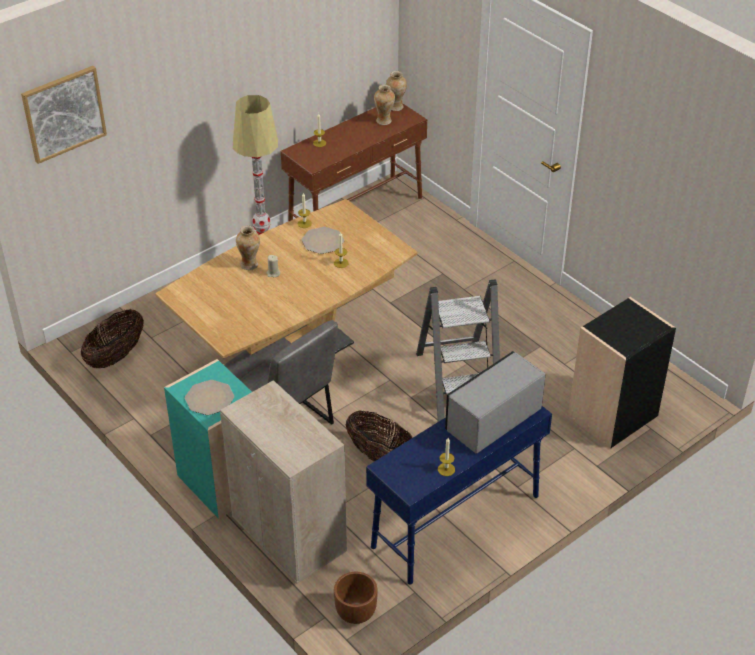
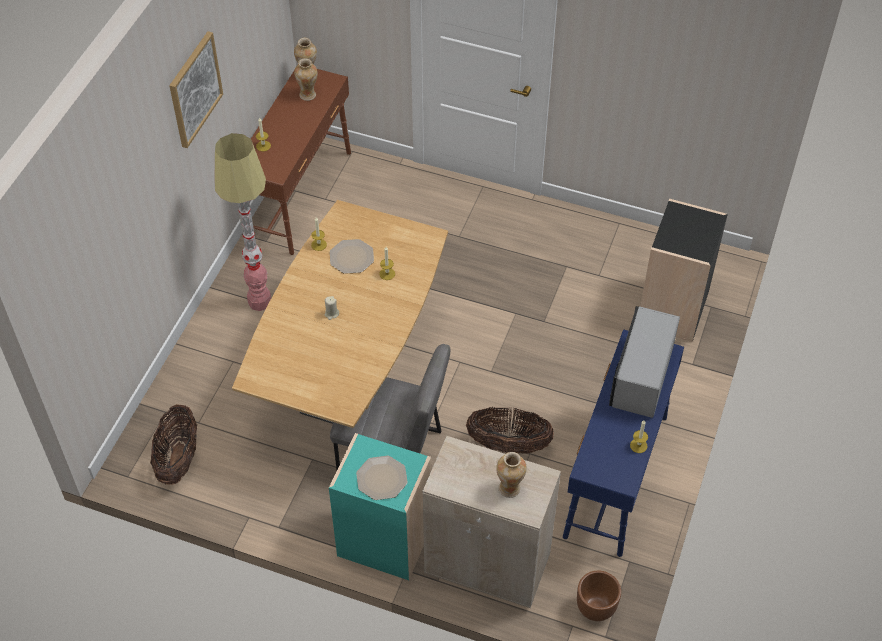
camera: 30 degrees left, 10 degrees up
(64, 113) = (72, 246): picture -> picture (194, 89)
(250, 264) = (301, 314): vase -> vase (510, 488)
(457, 384) = (522, 338): grey step ladder -> none

